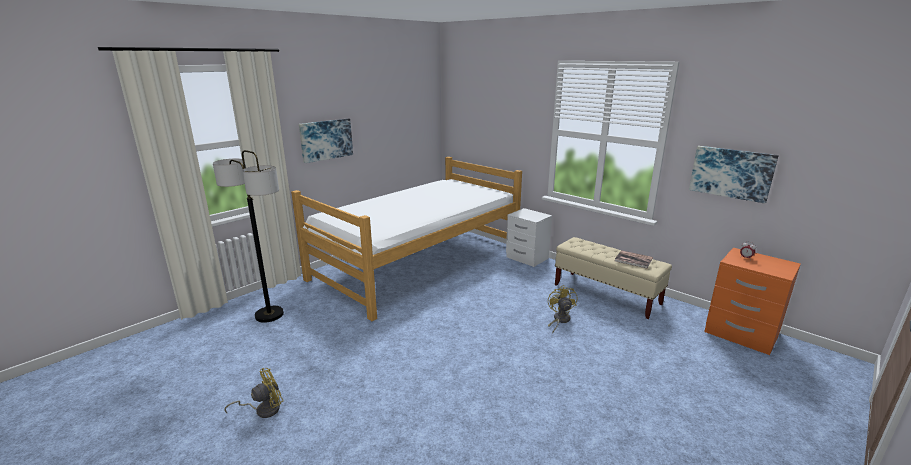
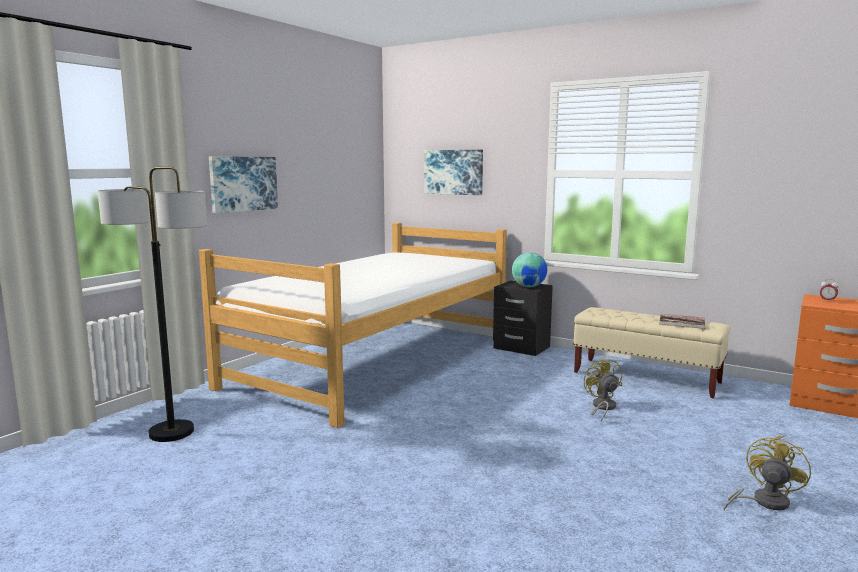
camera: 10 degrees left, 10 degrees down
(263, 409) = (212, 548): yellow fan -> yellow fan (763, 502)
(527, 258) = (521, 347): white nightstand -> black nightstand
(533, 216) = (529, 287): none -> globe
(731, 173) = (790, 200): picture -> picture (454, 172)

